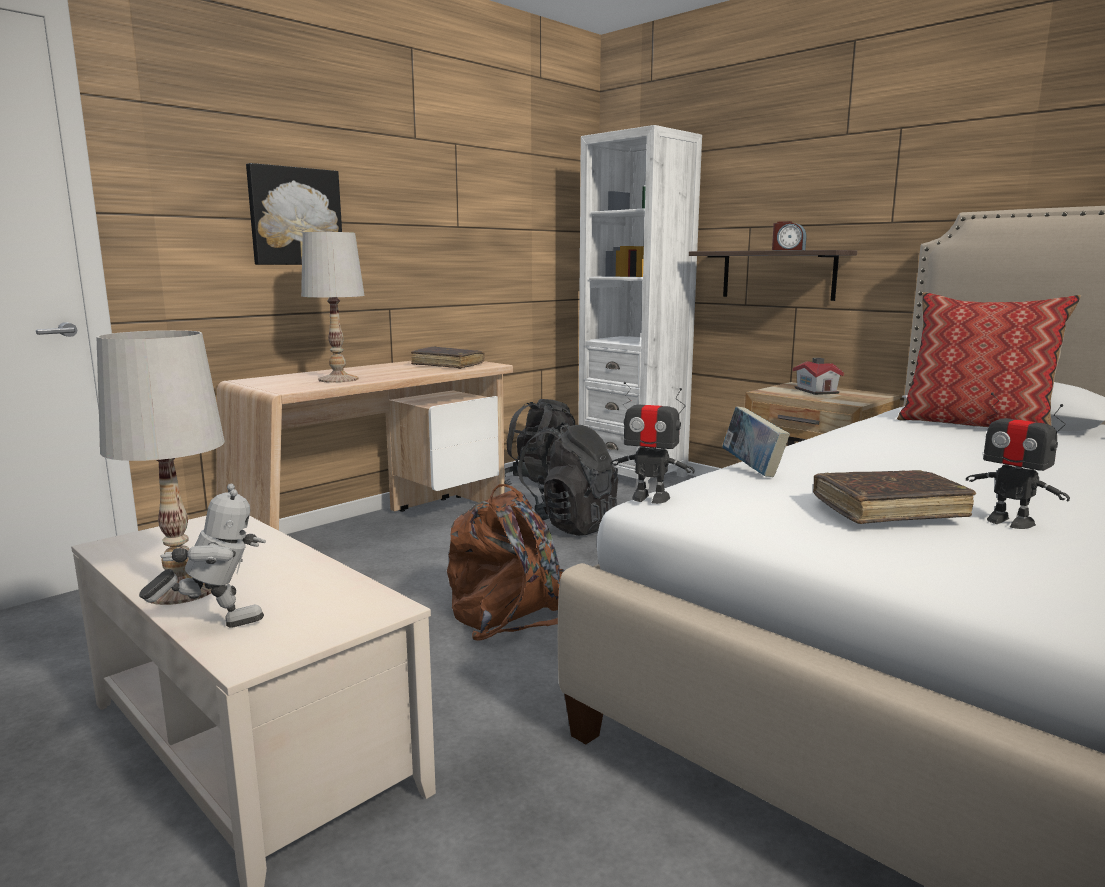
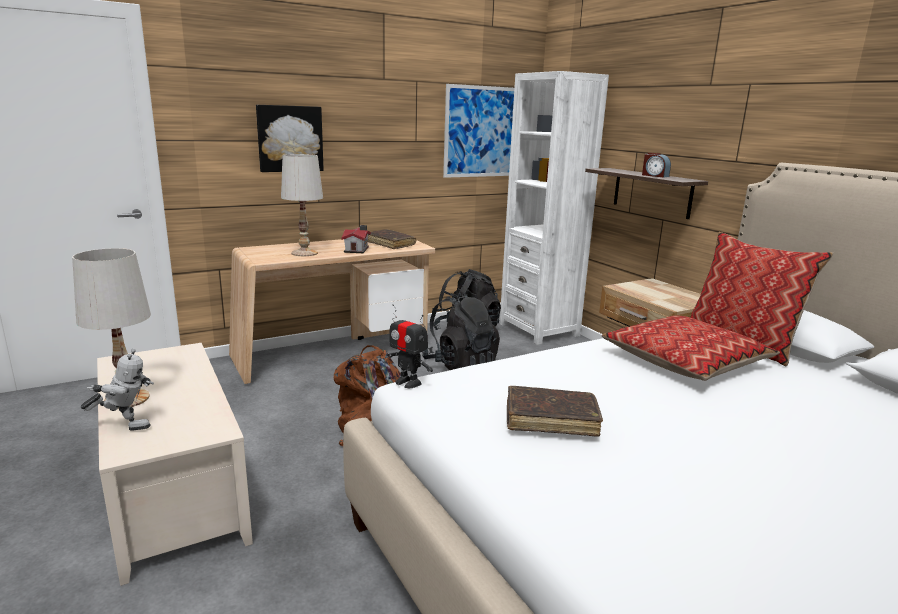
camera: 15 degrees right, 5 degrees up
(536, 216) = (482, 132): none -> picture
(752, 469) = (506, 367): book -> none
(816, 390) = (661, 290): toy house -> toy house (357, 249)
(942, 444) = (685, 361): none -> pillow
(1009, 522) = (633, 444): toy robot -> none

